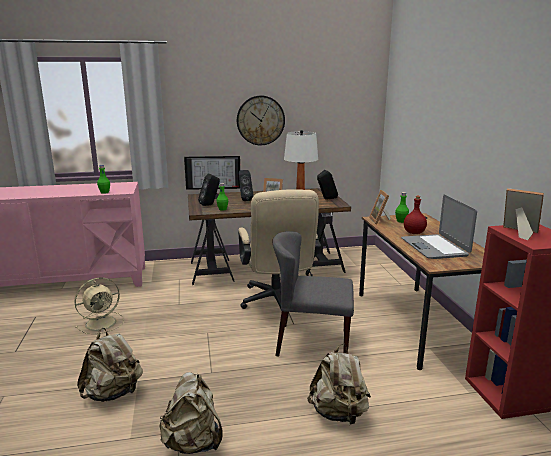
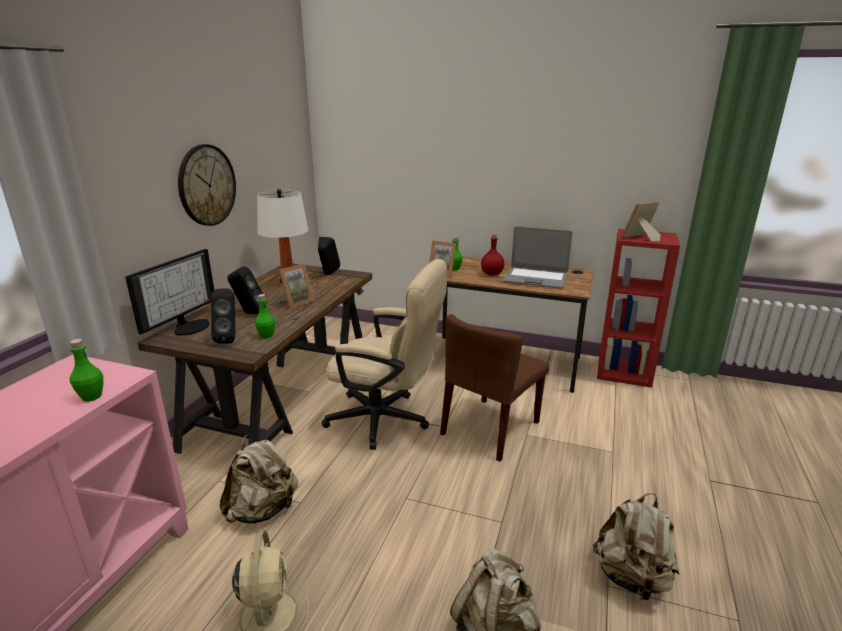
camera: 60 degrees left, 5 degrees up
(312, 342) = (490, 428): grey chair -> brown chair
(338, 413) = (617, 458): beige backpack -> beige backpack (263, 510)

